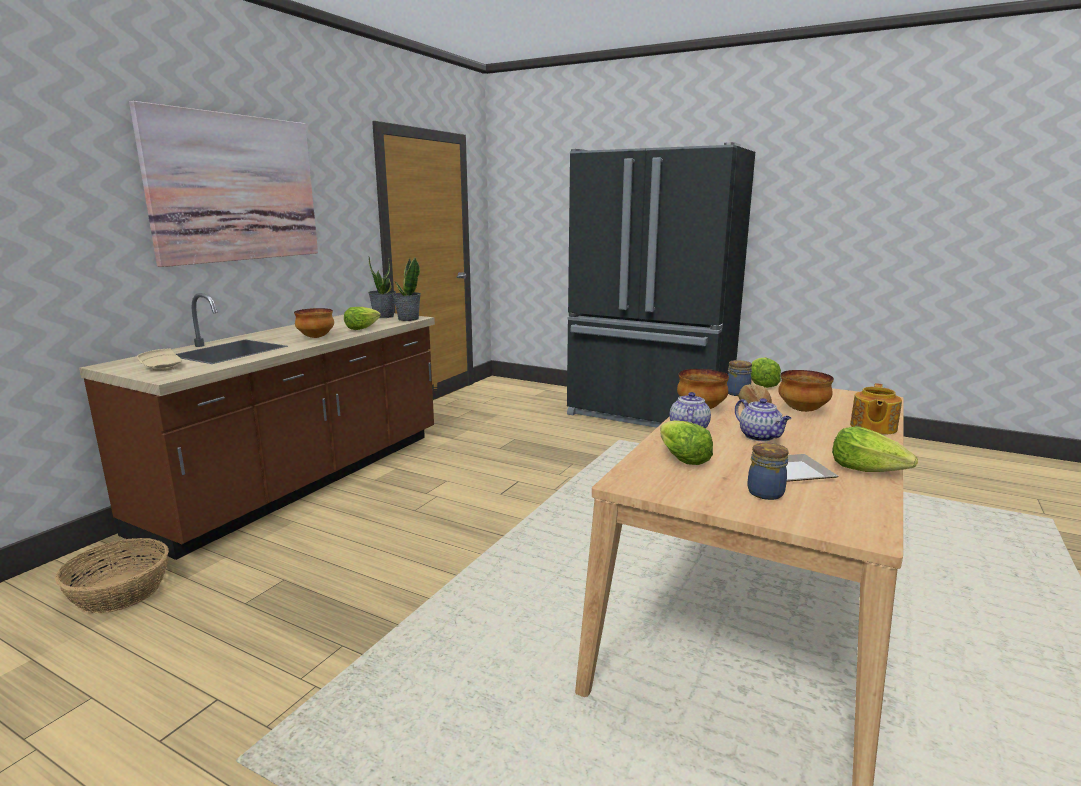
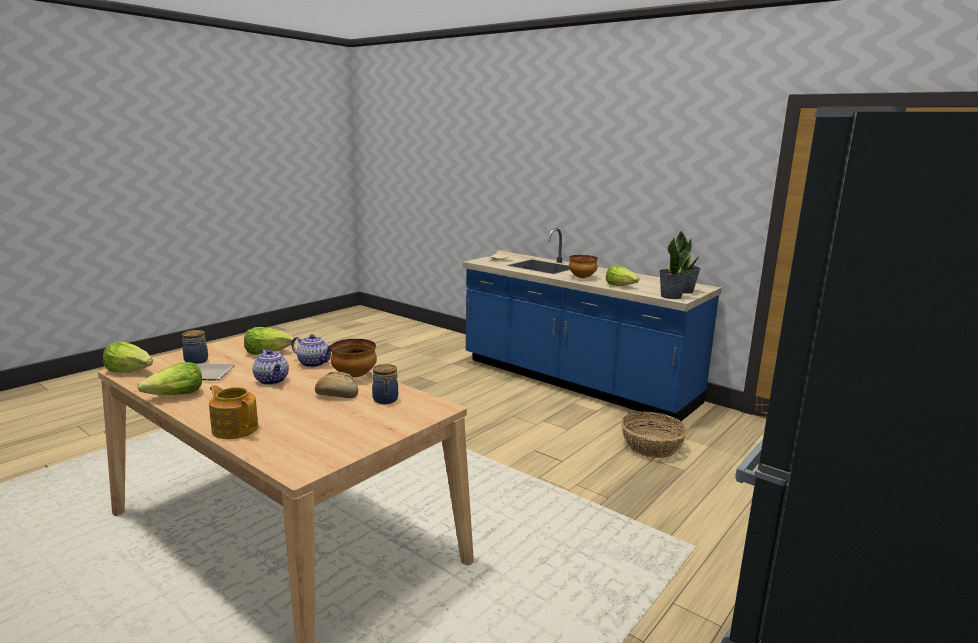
camera: 100 degrees right, 0 degrees up
(121, 591) = (446, 353): basket -> basket (651, 446)
(235, 188) = (615, 162): picture -> none
(304, 480) = (575, 381): brown counter -> blue counter
(760, 437) = (272, 380): teapot -> teapot turned 105 degrees counterclockwise
(761, 384) = (409, 419): lettuce -> lettuce (130, 371)
(803, 410) = (309, 413): bowl -> none

